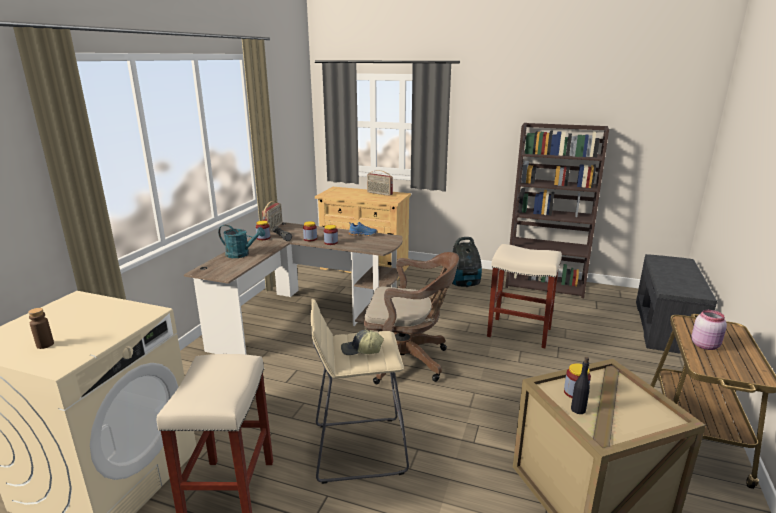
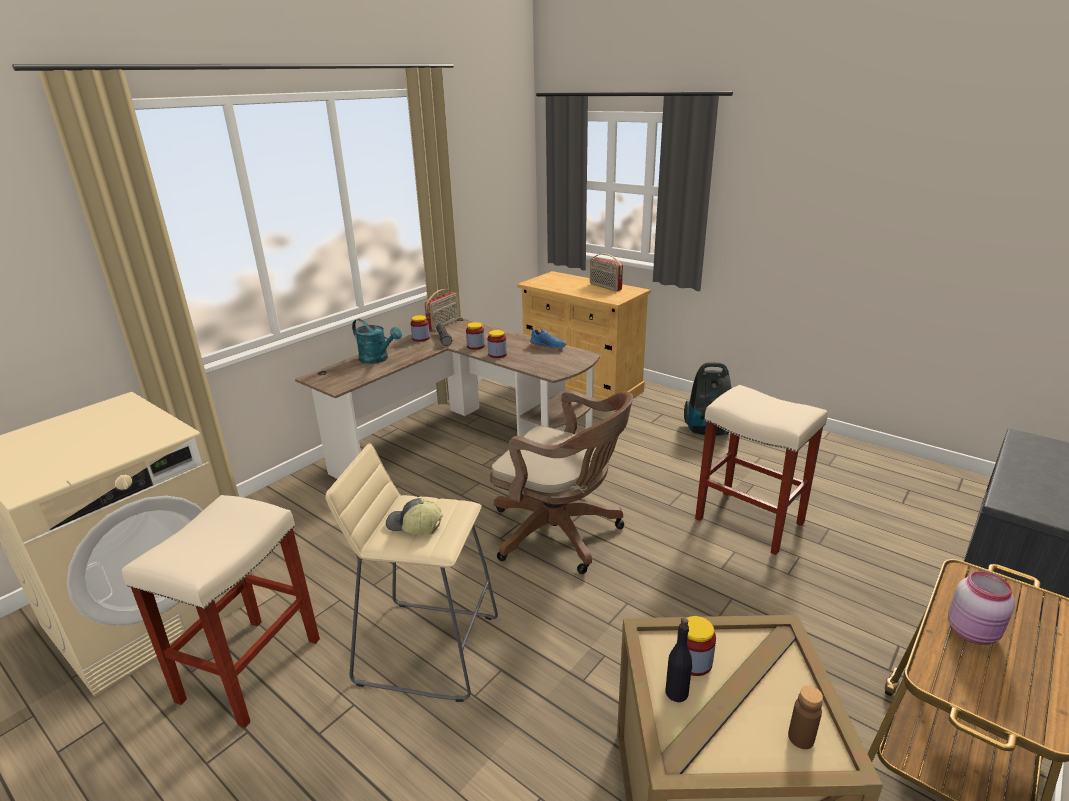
camera: 20 degrees right, 5 degrees up
(45, 345) = (40, 459): brown bottle -> brown bottle (801, 738)
(545, 284) = (837, 449): brown bookcase -> none

